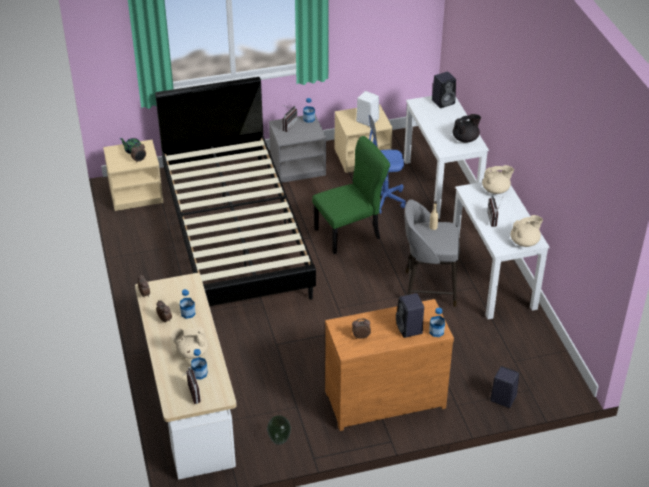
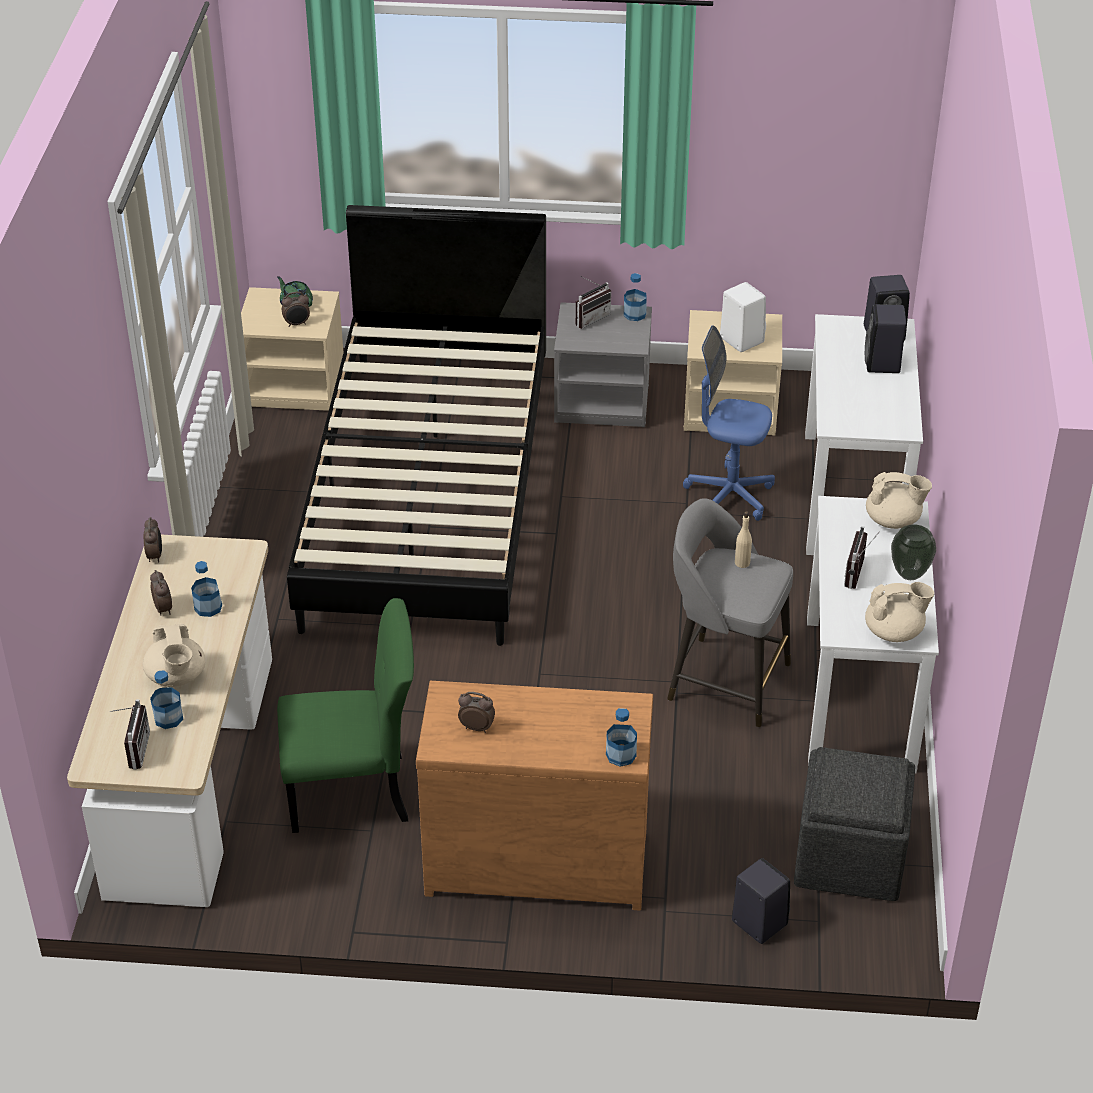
camera: 20 degrees right, 0 degrees up
(192, 352) = (176, 677): beige teapot -> beige teapot turned 120 degrees counterclockwise
(279, 441) = (308, 883): vase -> vase (909, 574)
(350, 233) = (633, 543): green chair -> green chair (354, 792)
(409, 329) = (574, 737): black speaker -> black speaker (883, 364)
(465, 139) = (889, 411): black teapot -> none
(527, 355) = (848, 855): none -> grey ottoman

